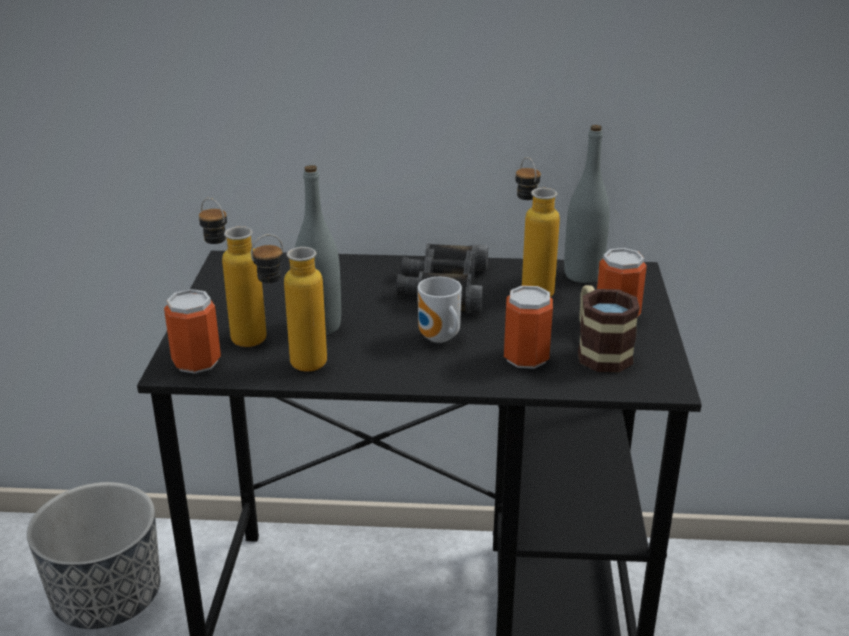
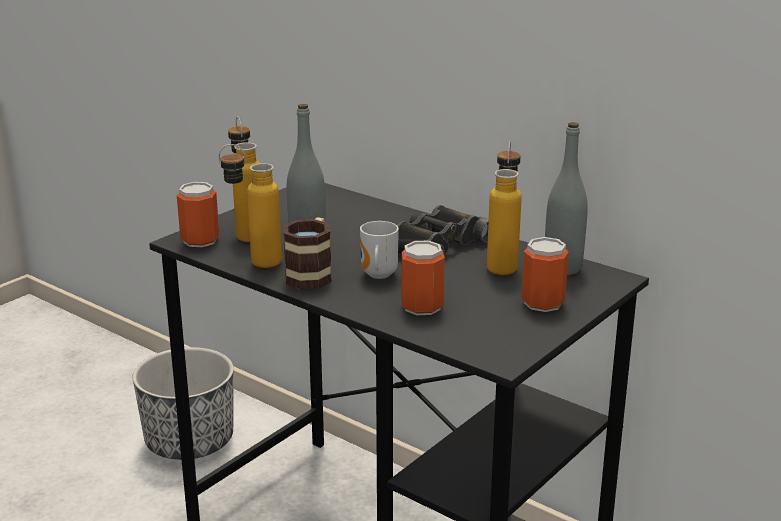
camera: 35 degrees right, 5 degrees down
(599, 351) = (486, 320): mug -> mug (312, 274)

